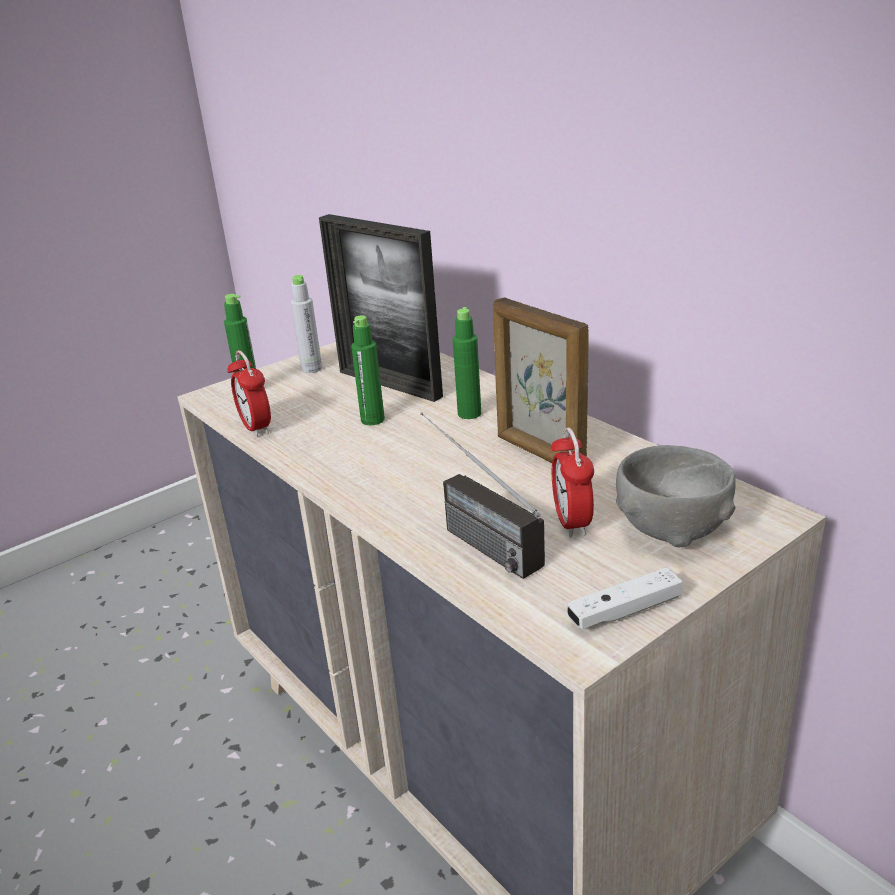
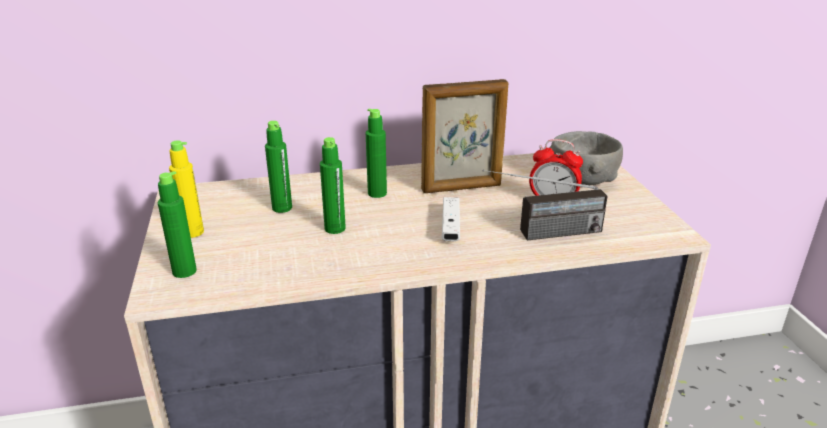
camera: 65 degrees left, 0 degrees up
(256, 427) = (270, 282): alarm clock -> none
(311, 369) = (193, 232): grey bottle -> yellow bottle
(389, 384) = (282, 208): picture frame -> green bottle
(624, 611) = (650, 214): white game controller -> white game controller (450, 227)

